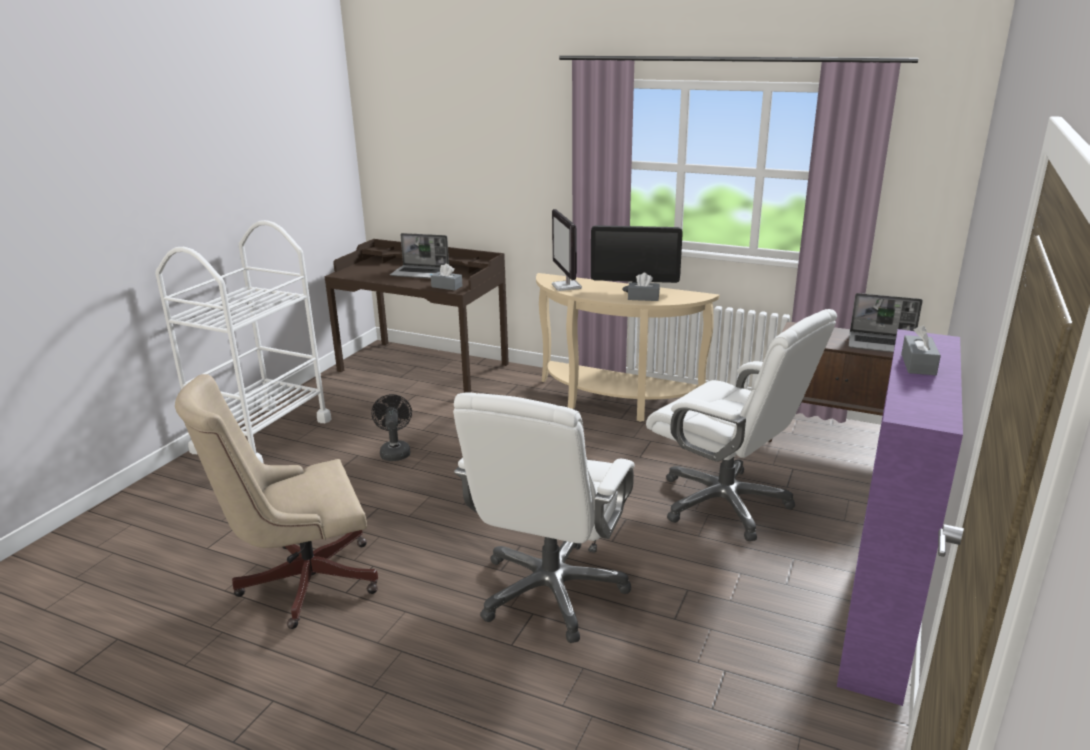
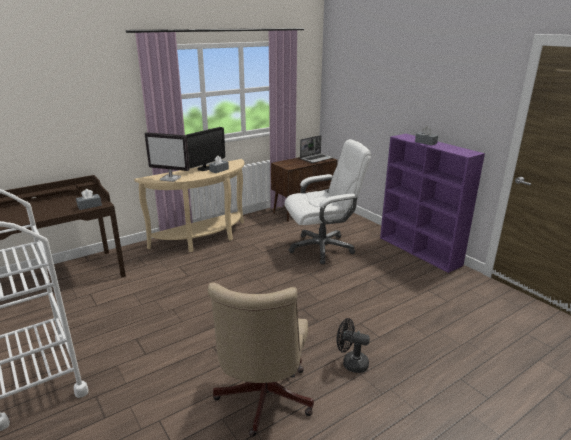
camera: 60 degrees left, 0 degrees up
(395, 451) = (153, 322): black fan -> black fan (351, 363)
(421, 273) = (45, 207): laptop -> none
(551, 591) = (347, 312): white office chair -> none

